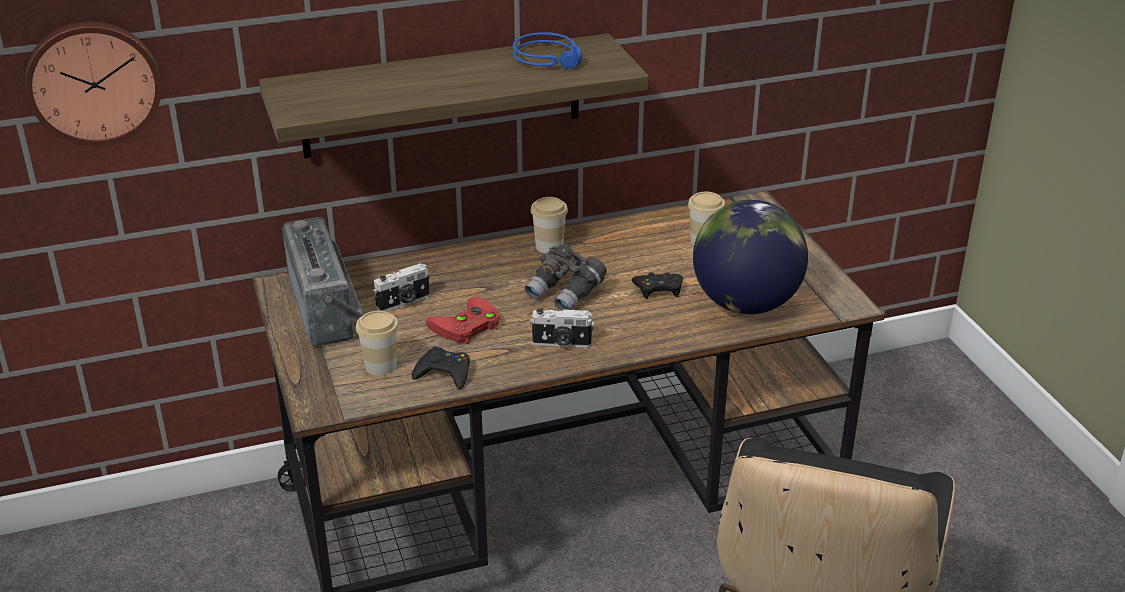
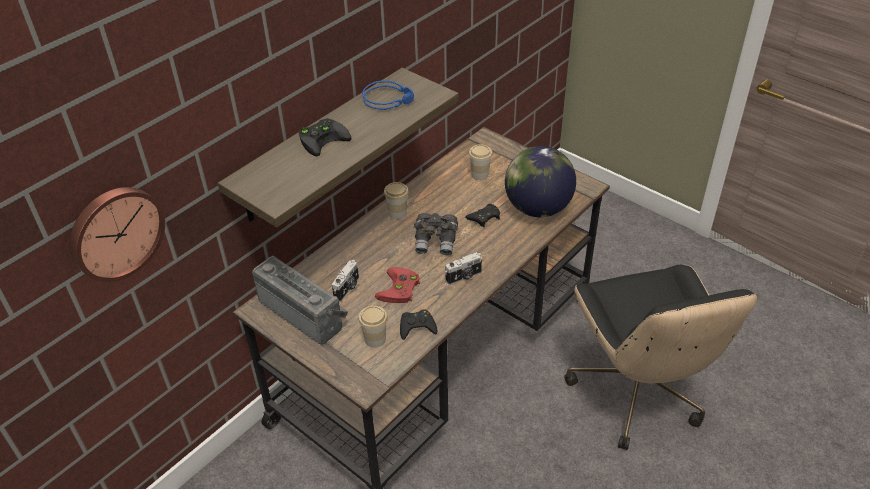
camera: 30 degrees left, 10 degrees up
(424, 73) = (323, 138): none -> black game controller

